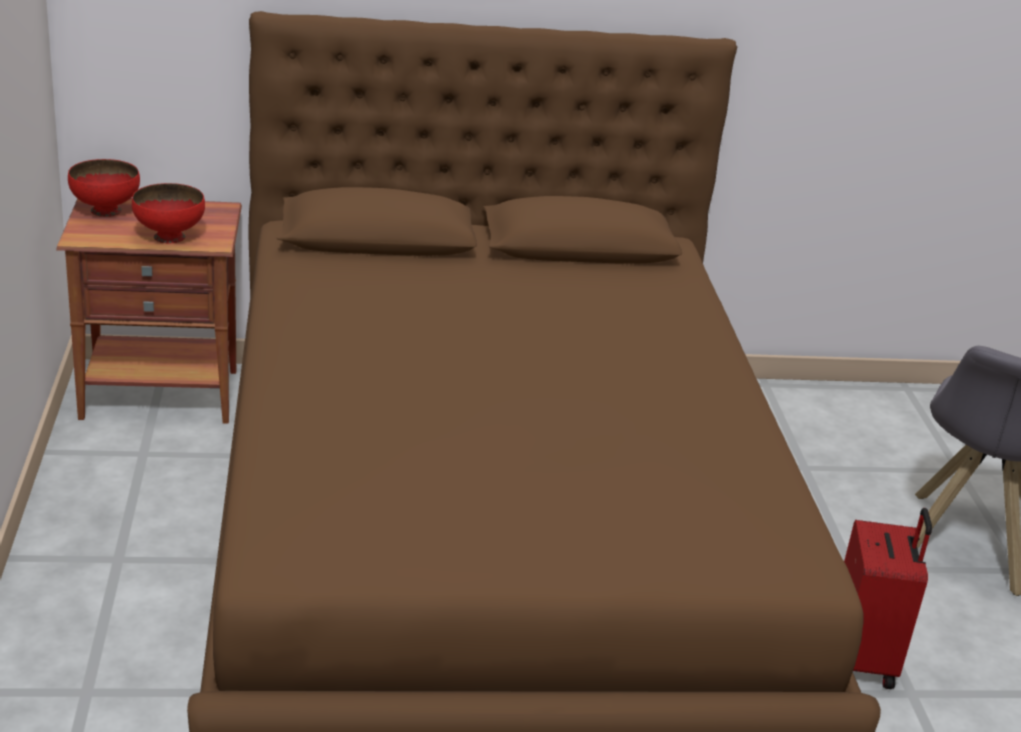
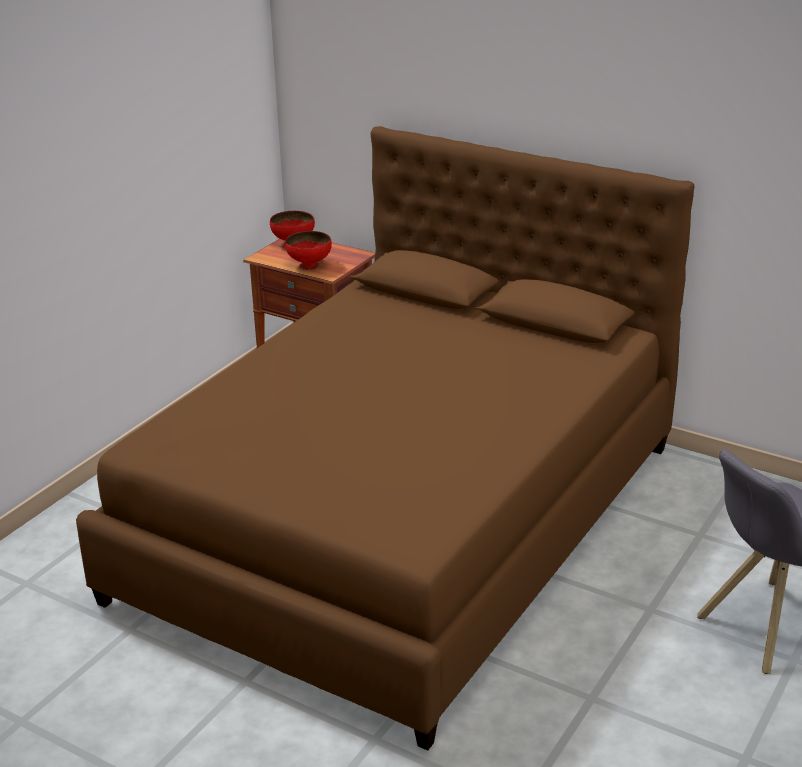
camera: 40 degrees right, 0 degrees up
(863, 660) = (582, 665): red suitcase -> none

